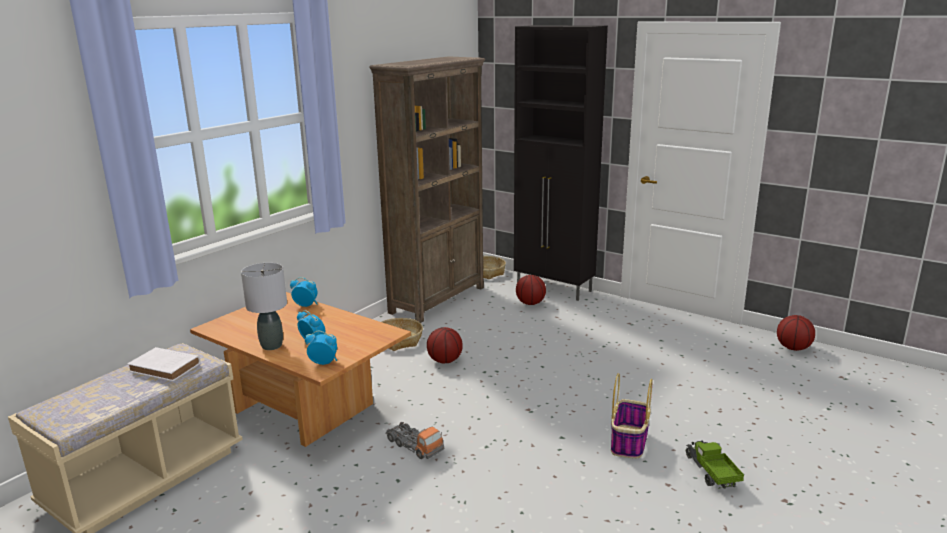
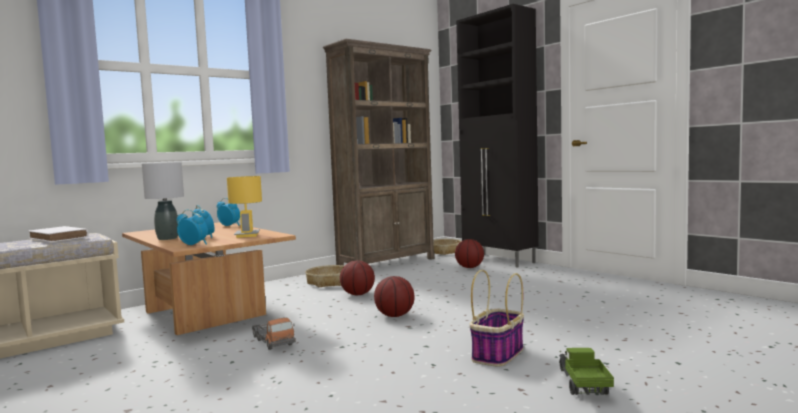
camera: 15 degrees right, 15 degrees down
(357, 334) = (247, 235): none -> yellow table lamp
(793, 348) = (742, 302): basketball -> basketball (395, 316)

